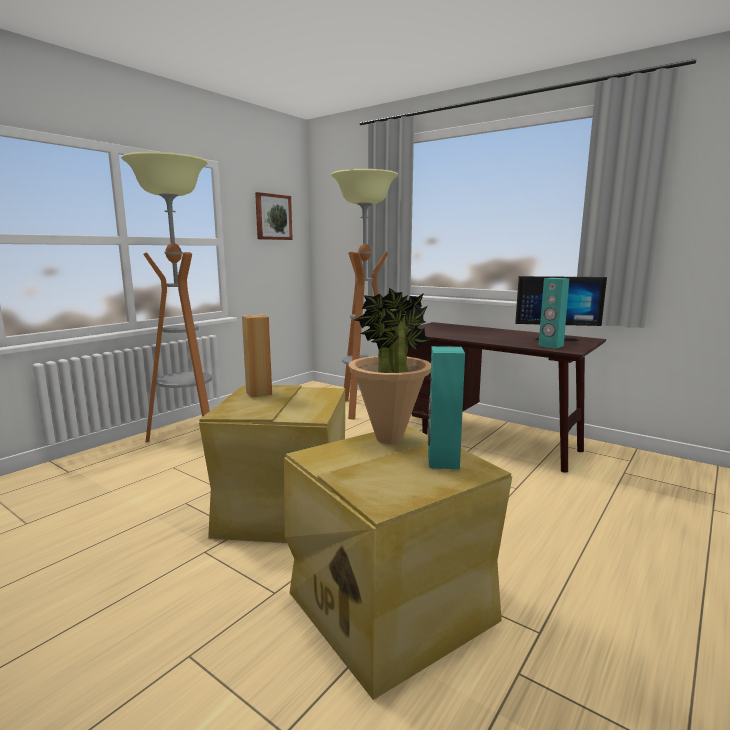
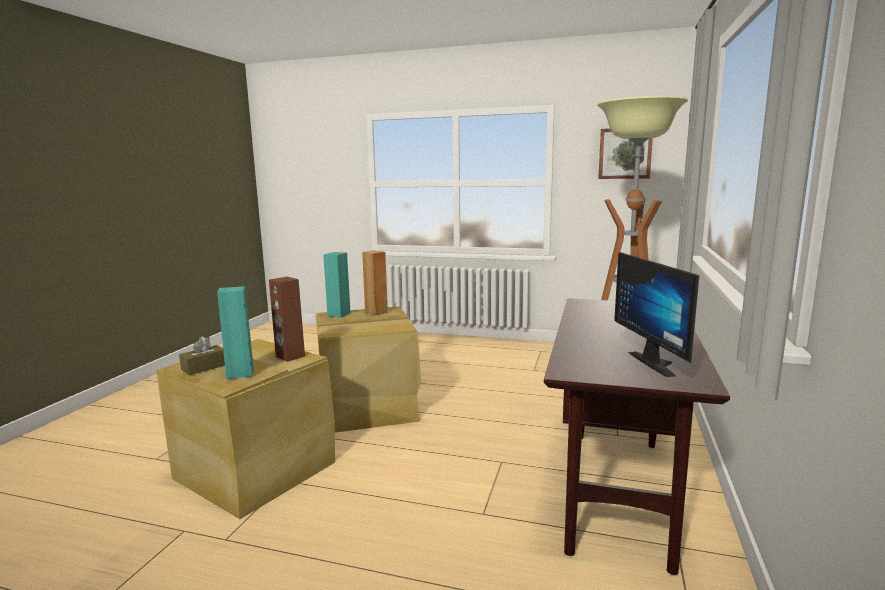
camera: 70 degrees right, 0 degrees up
(189, 435) = (465, 347): floor lamp -> none
(389, 438) = (290, 356): potted plant -> brown speaker
(402, 483) = (204, 367): none -> brown tissue box
(550, 346) = (585, 362): turquoise speaker -> turquoise speaker (338, 314)

